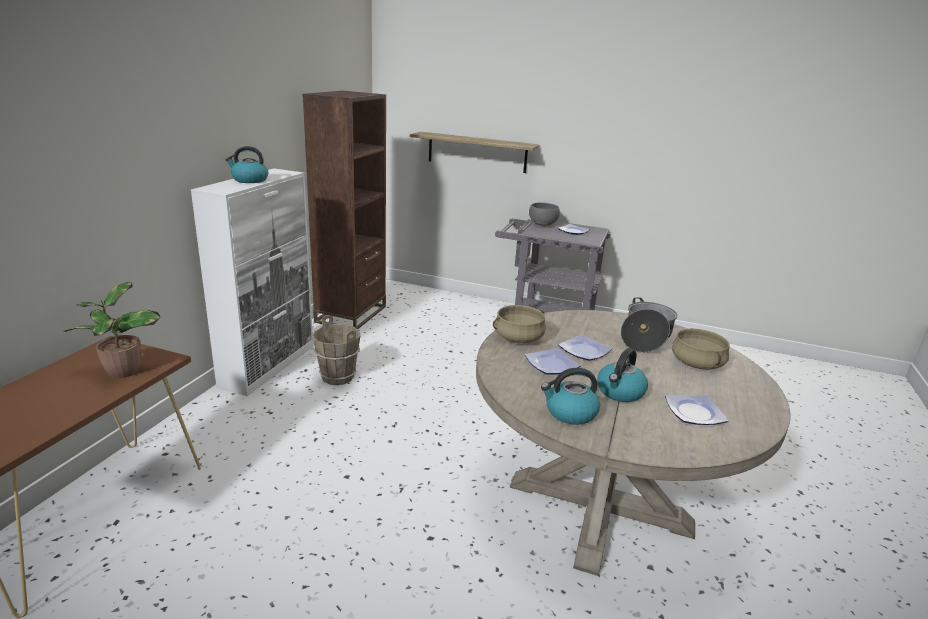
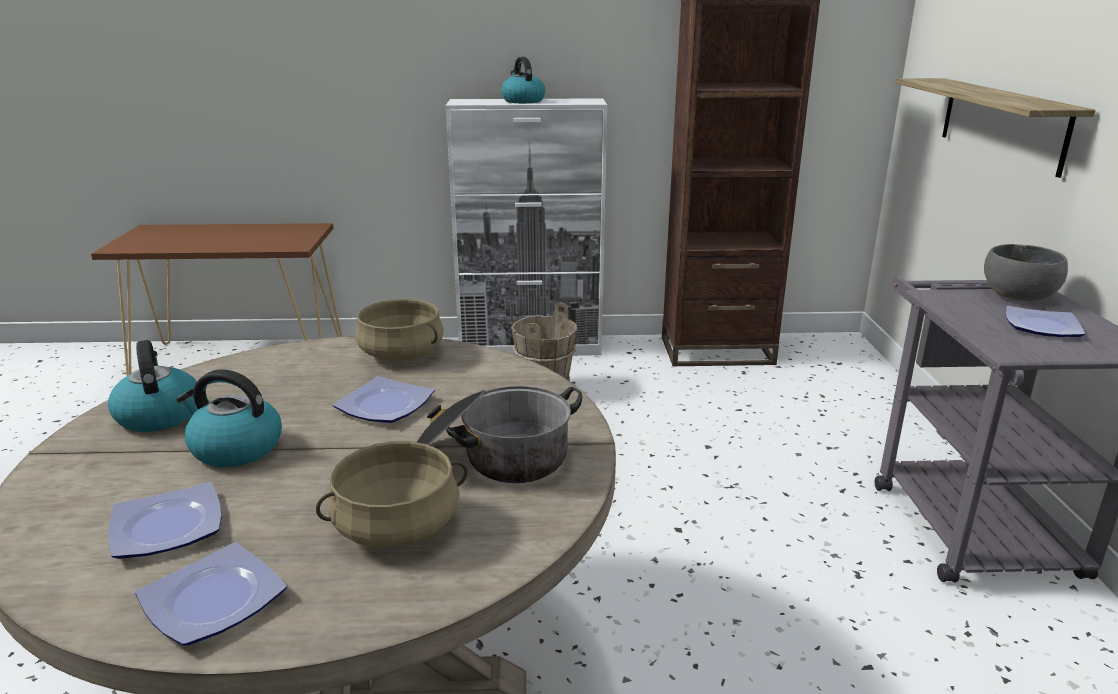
camera: 70 degrees right, 0 degrees up
(122, 372) = (265, 242): potted plant -> none
(551, 365) = (314, 386): plate -> plate (210, 600)

